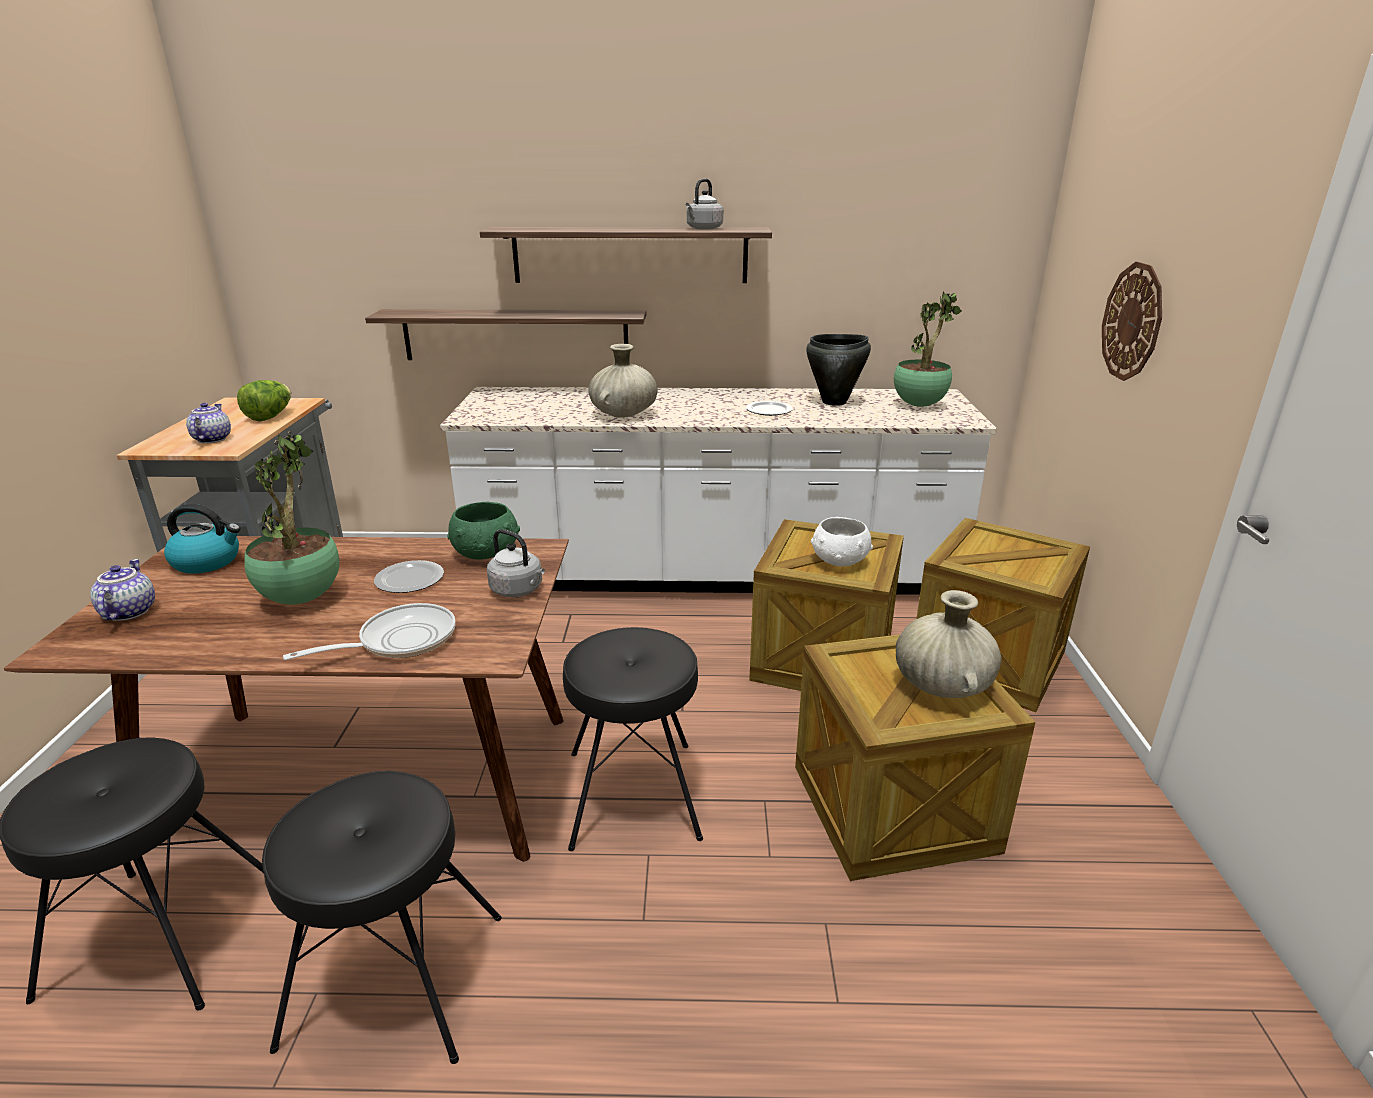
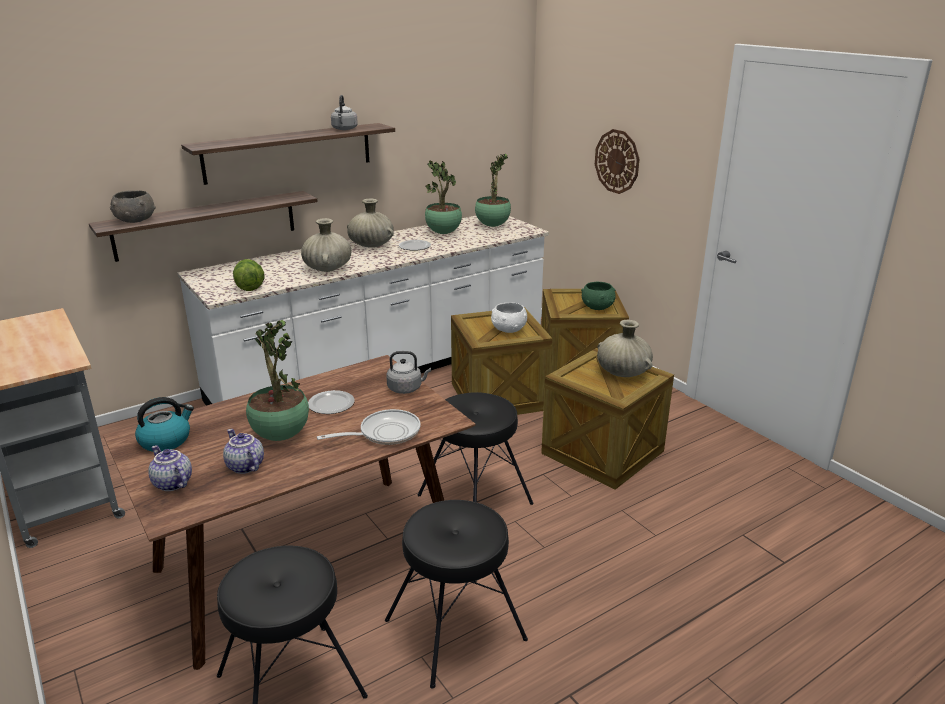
camera: 35 degrees left, 0 degrees up
(211, 439) = (35, 360): teapot -> teapot (244, 466)
(270, 416) = (48, 332): lettuce -> lettuce (249, 286)
(399, 641) = (384, 433): frying pan -> frying pan turned 45 degrees clockwise
(421, 312) = (135, 220): none -> grey bowl
(487, 552) = (352, 376): green bowl -> green bowl (597, 307)
(718, 399) = (371, 245): none -> beige vase
(834, 402) = (444, 233): black cooking pot -> potted plant

